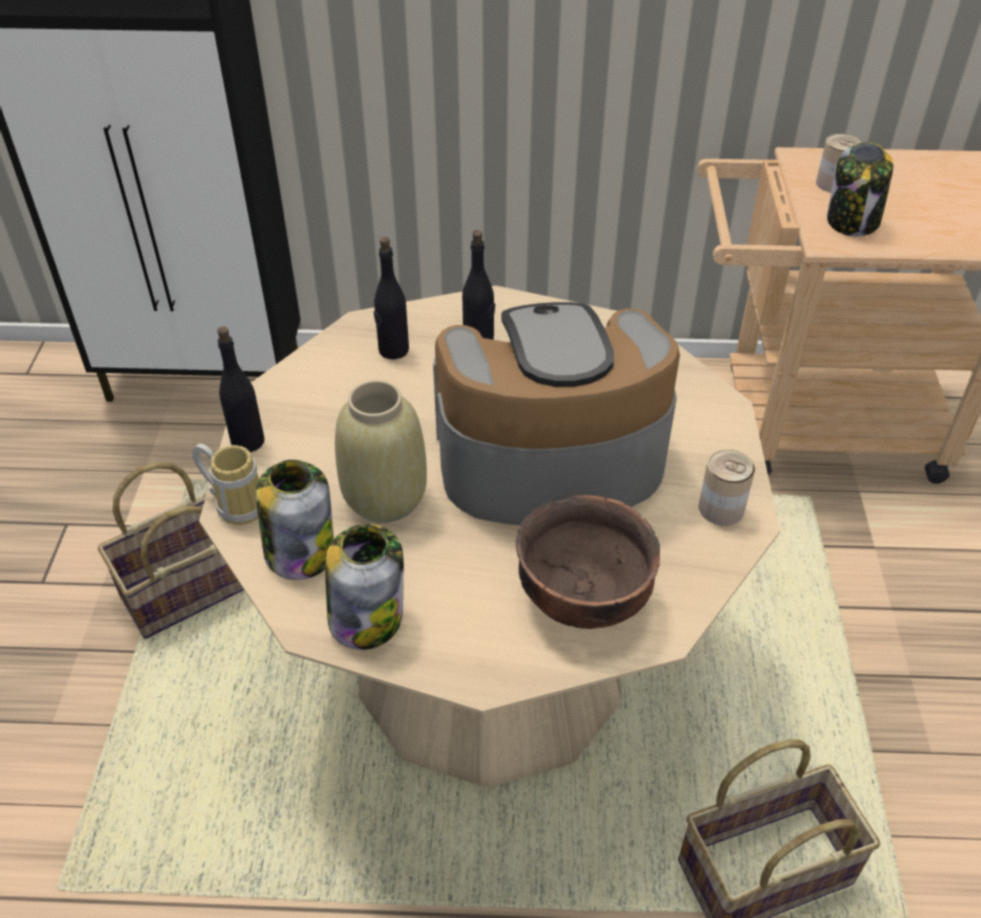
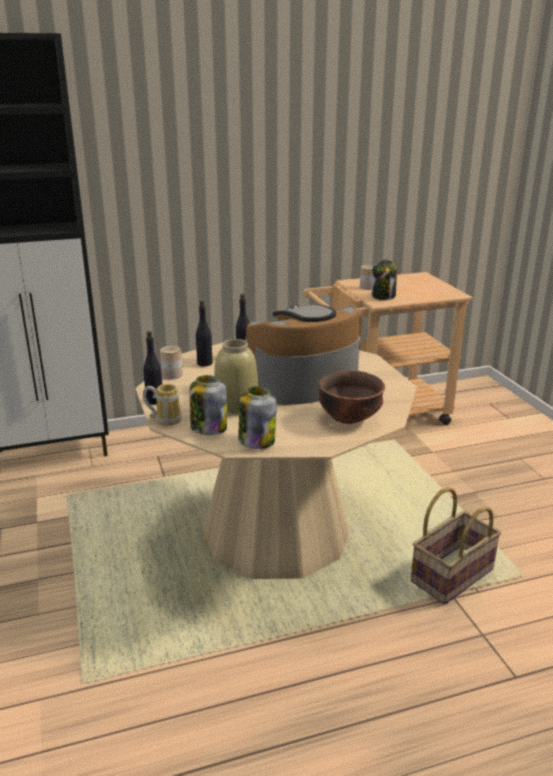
camera: 20 degrees left, 20 degrees down
(191, 586) = (92, 538): basket -> none
(721, 508) = (388, 384): can -> can (172, 375)

